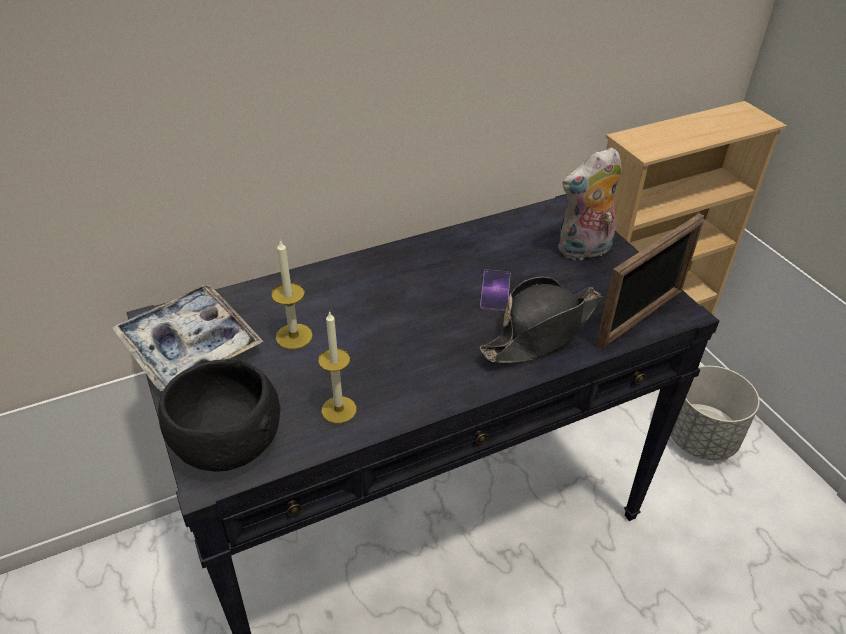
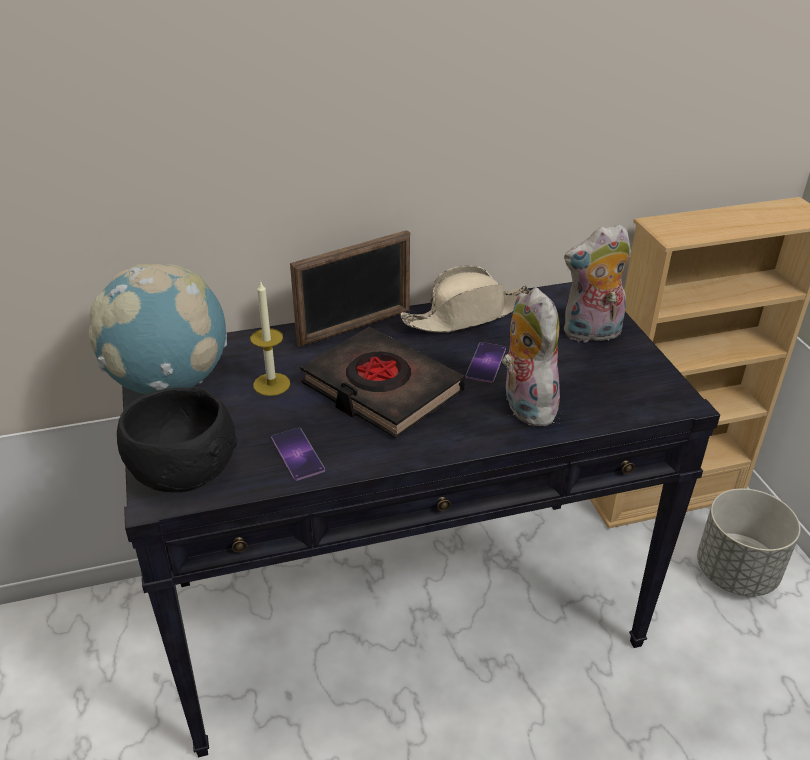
camera: 10 degrees right, 5 degrees down
(189, 346) = (170, 383): tray -> globe
(339, 410) = (297, 454): candle -> phone
(403, 329) = (381, 389): none -> black book
(465, 242) = (468, 315): none -> beige hat
(542, 331) = (524, 405): black hat -> plush toy
(640, 318) = (633, 403): picture frame -> picture frame (355, 327)

